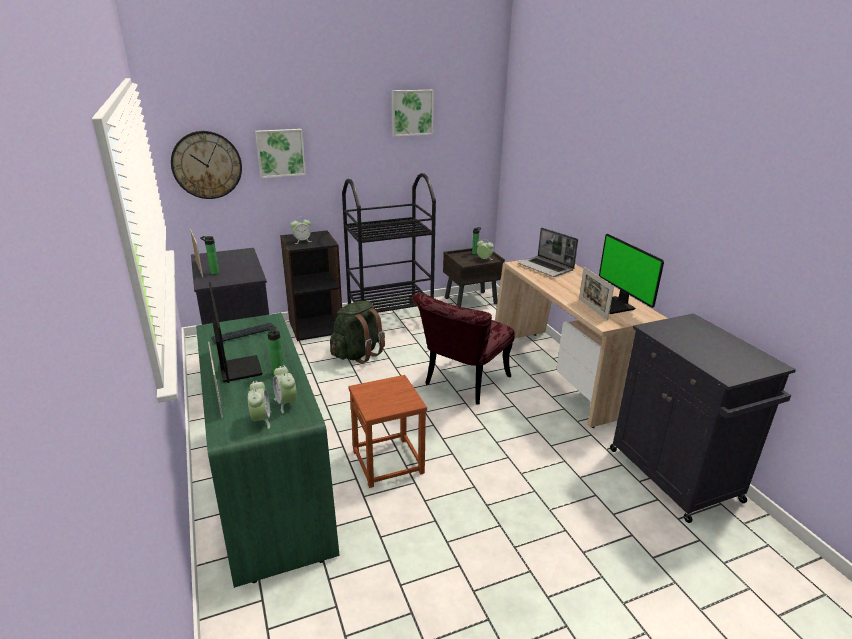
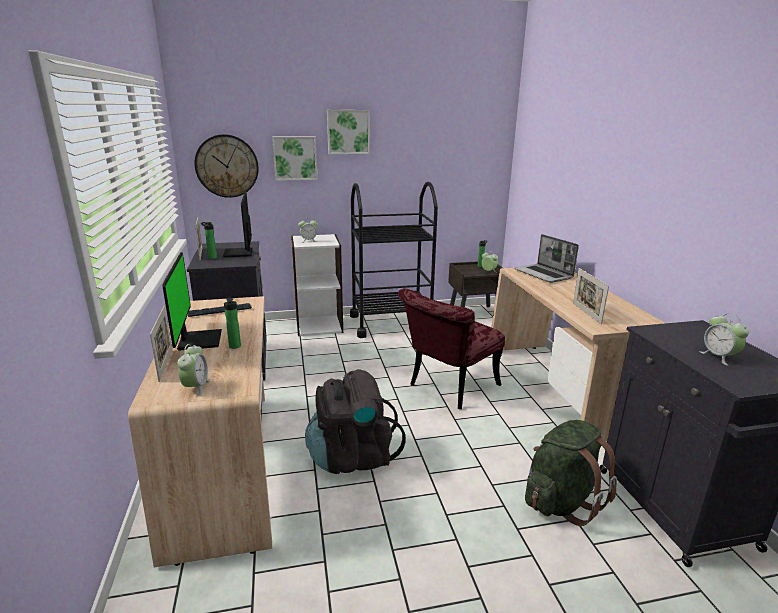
camera: 10 degrees right, 5 degrees down
(269, 483) = (227, 464): green desk -> beige desk
(286, 403) = (228, 374): alarm clock -> alarm clock (719, 357)
(315, 326) = (319, 325): black bookcase -> white bookcase
(358, 354) = (351, 352): green backpack -> green backpack (561, 501)
(388, 462) = (352, 456): brown stool -> black backpack
(411, 112) = (422, 125): picture -> picture (348, 132)
(615, 305) = (613, 312): monitor -> monitor (240, 253)

